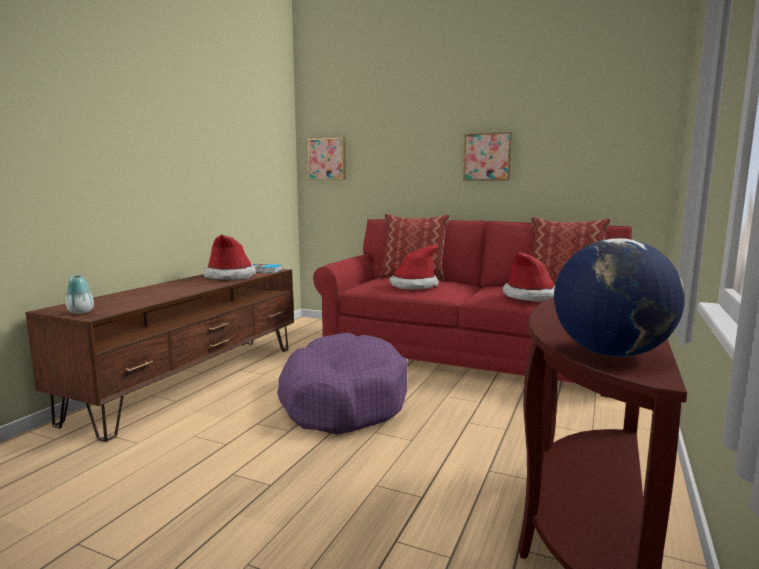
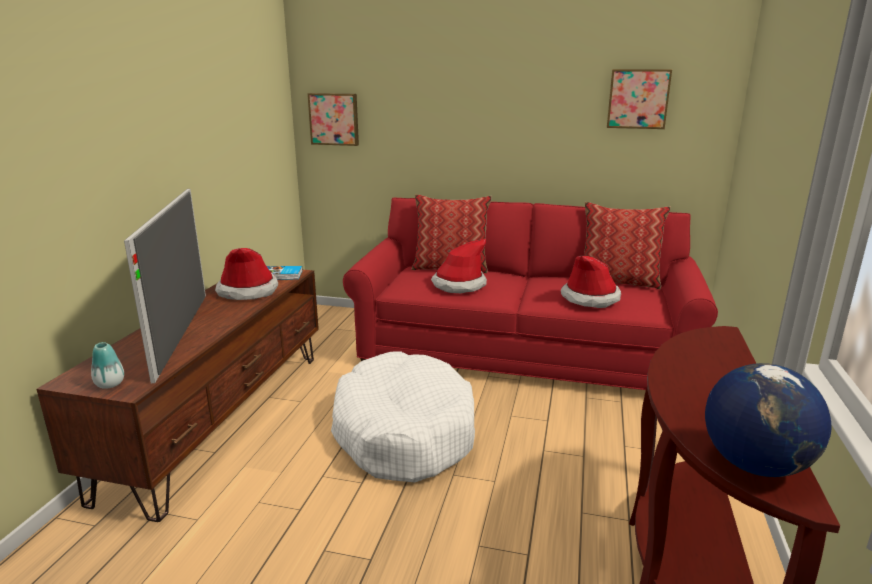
camera: 10 degrees left, 10 degrees up
(161, 292) = (183, 333): none -> television
(342, 400) = (403, 432): purple dog bed -> white dog bed
(487, 157) = (532, 125): picture -> picture (638, 99)

